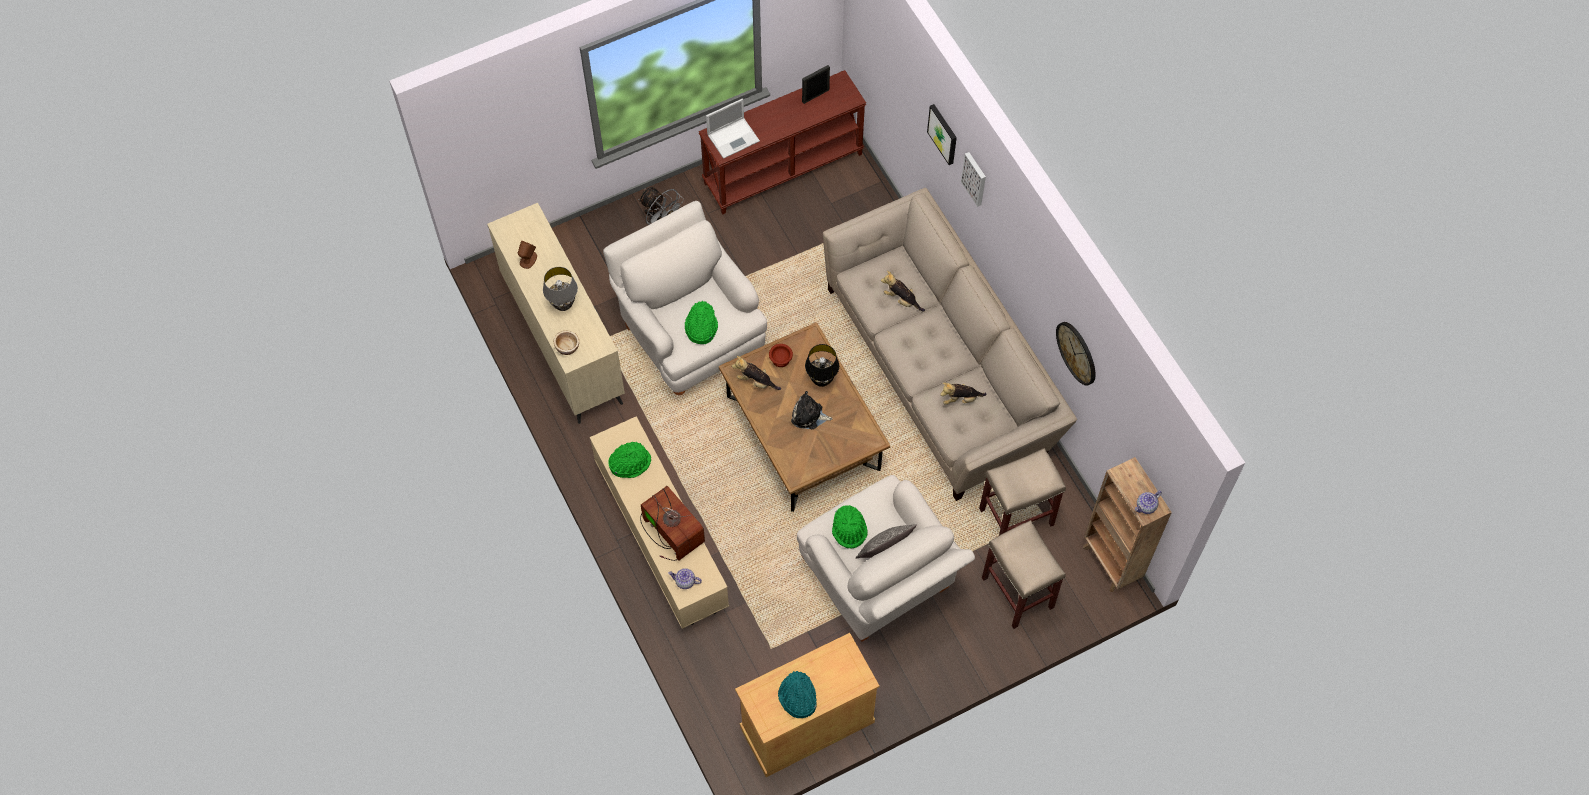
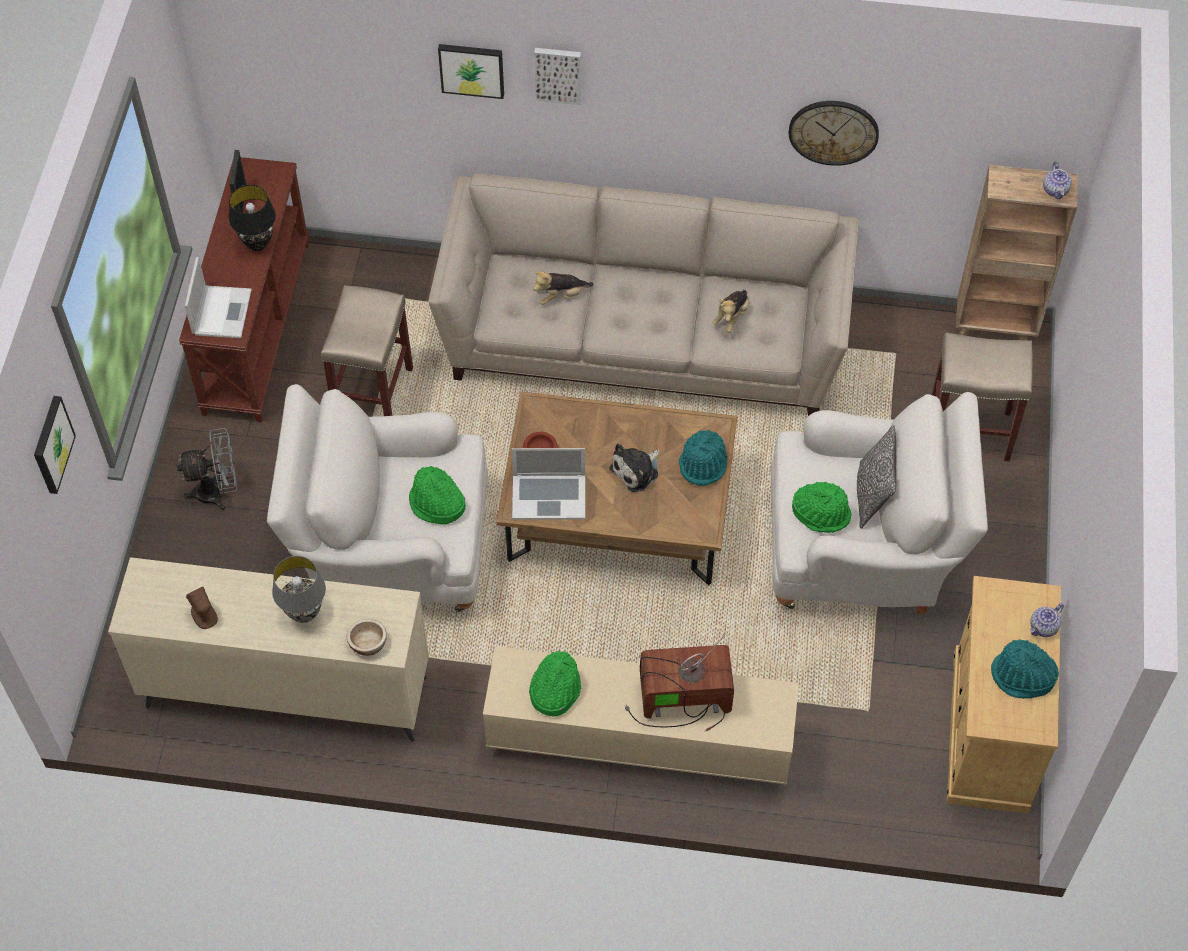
camera: 55 degrees left, 5 degrees down
(532, 112) = (51, 444): none -> picture
(685, 582) = (760, 724): teapot -> teapot (1043, 627)
(756, 381) = (549, 496): plush toy -> laptop
(821, 380) = (600, 431): black table lamp -> black table lamp (257, 243)
(841, 448) = (703, 464): none -> turquoise hat
(1017, 516) = (877, 377): beige stool -> beige stool (373, 393)

